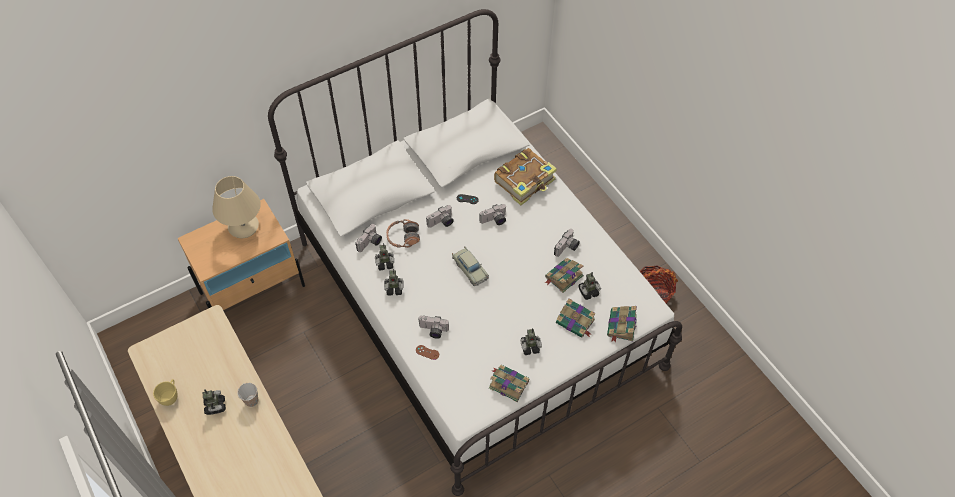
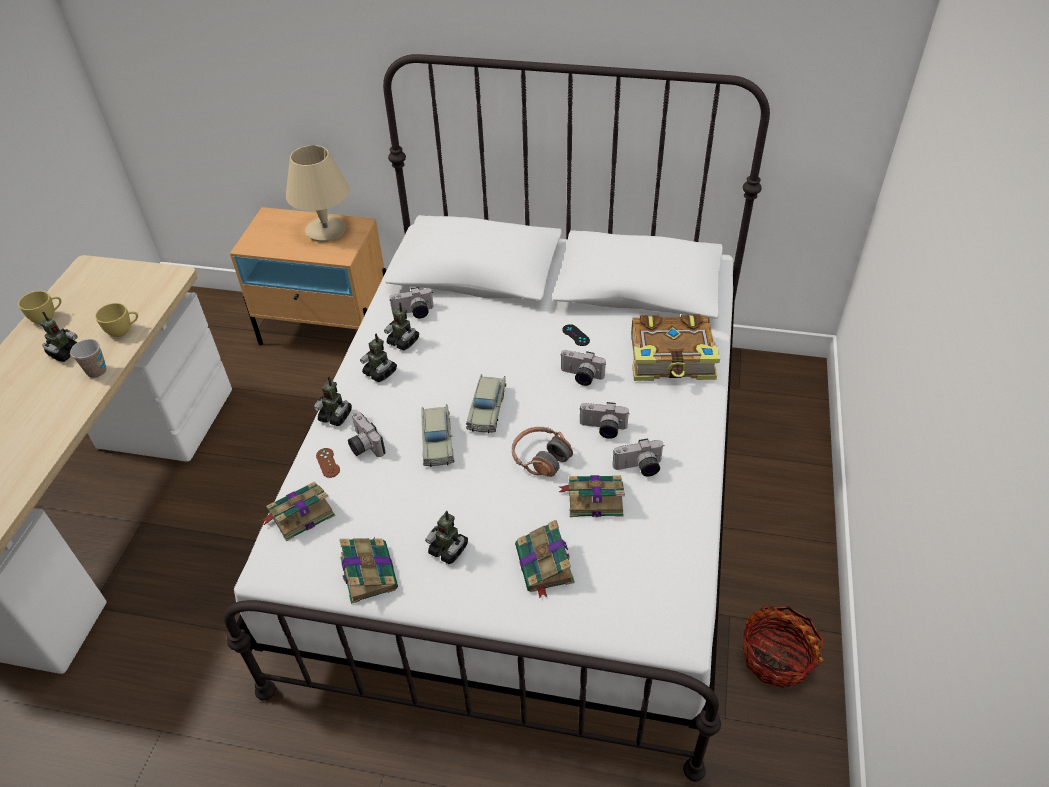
camera: 45 degrees right, 10 degrees down
(232, 369) = (123, 330): none -> yellow cup
(403, 237) = (455, 329): headphones -> headphones (541, 458)
(441, 223) = (515, 341): camera -> camera (602, 429)
(466, 302) = (437, 441): none -> beige toy car
(588, 292) = (606, 540): toy robot -> toy robot (335, 416)
(621, 326) = (602, 620): book -> book (299, 514)

